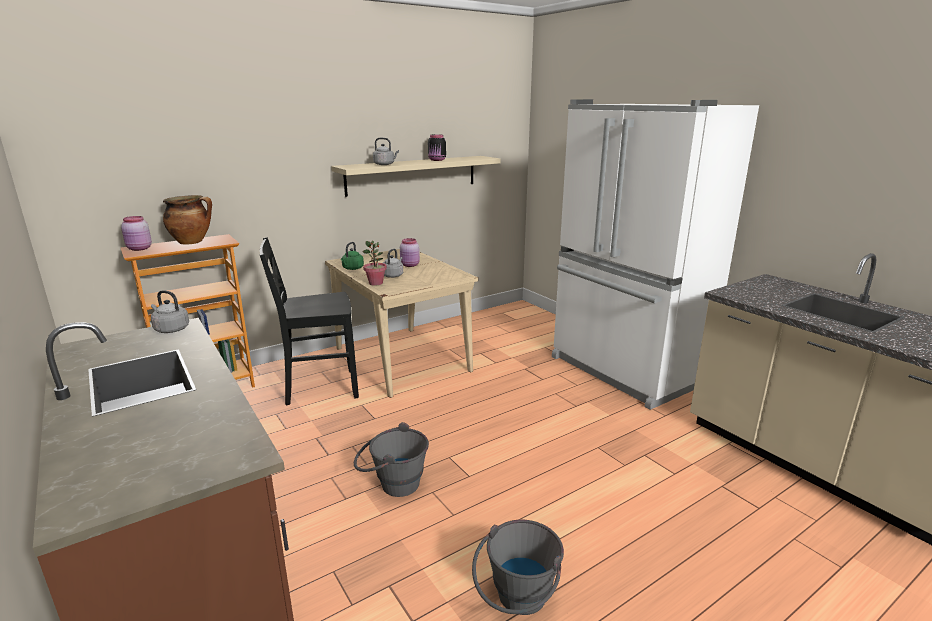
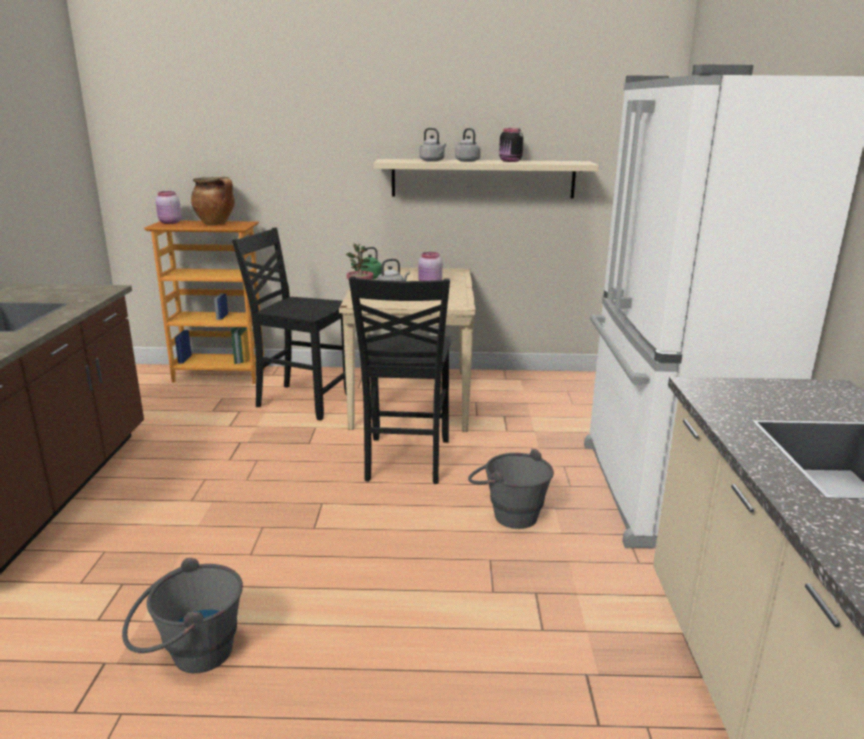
camera: 35 degrees right, 0 degrees up
(170, 329) = (96, 289): grey kettle -> grey kettle (466, 161)
(392, 484) = (241, 505): grey bucket -> grey bucket (507, 513)
(462, 405) = (405, 461): none -> black chair

